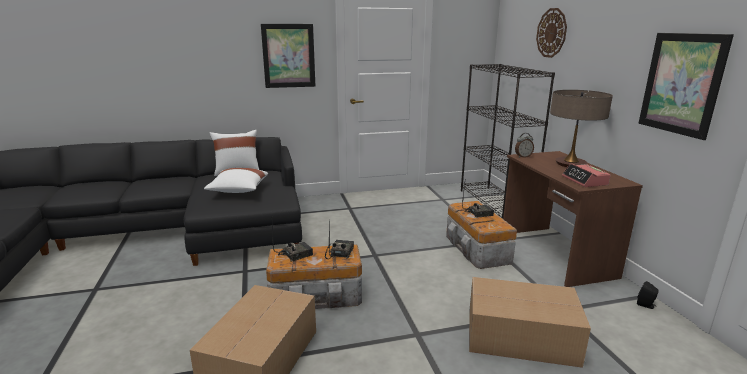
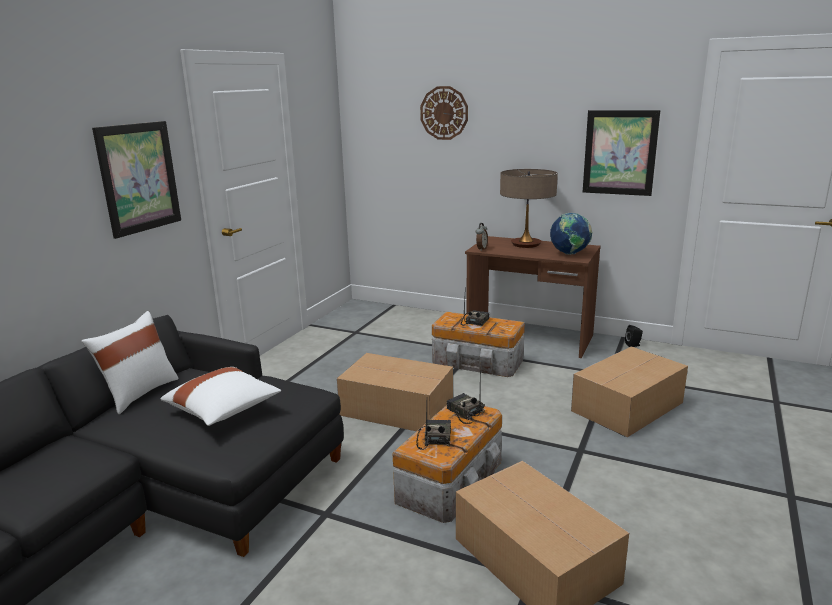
camera: 50 degrees left, 0 degrees up
(373, 247) = (395, 408): none -> cardboard box
(495, 204) = (409, 316): black bookcase -> none
(585, 181) = (569, 254): alarm clock -> globe

